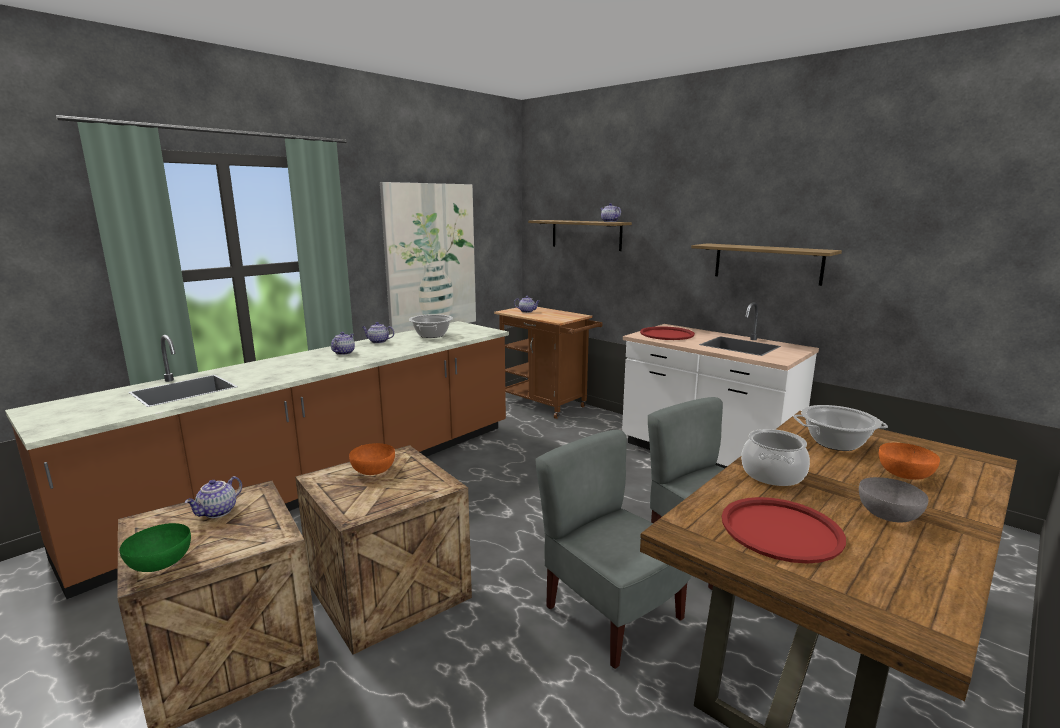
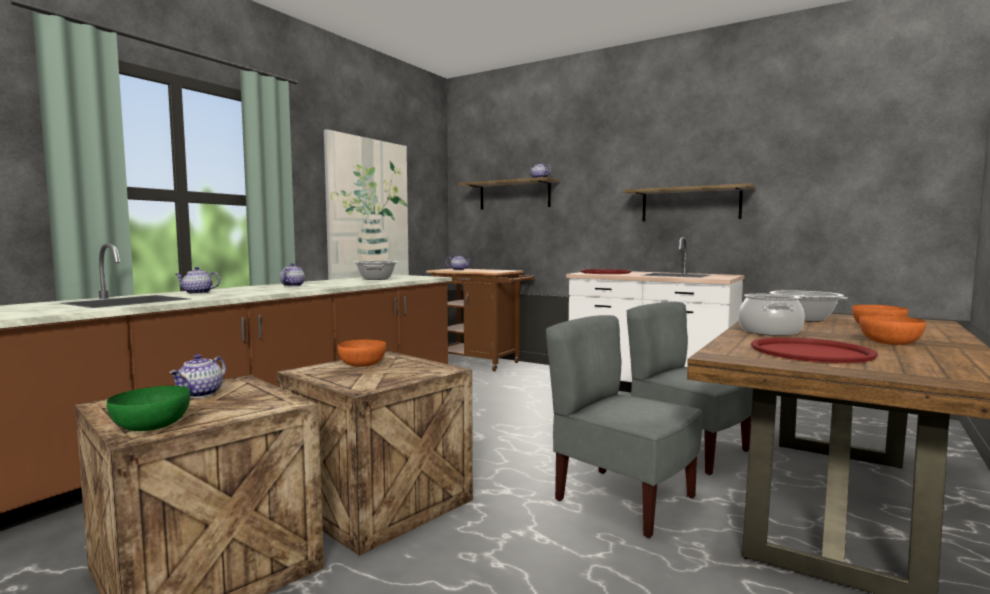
camera: 10 degrees left, 10 degrees down
(378, 341) = (323, 281): teapot -> teapot (197, 293)
(888, 514) = (889, 343): grey bowl -> orange bowl

